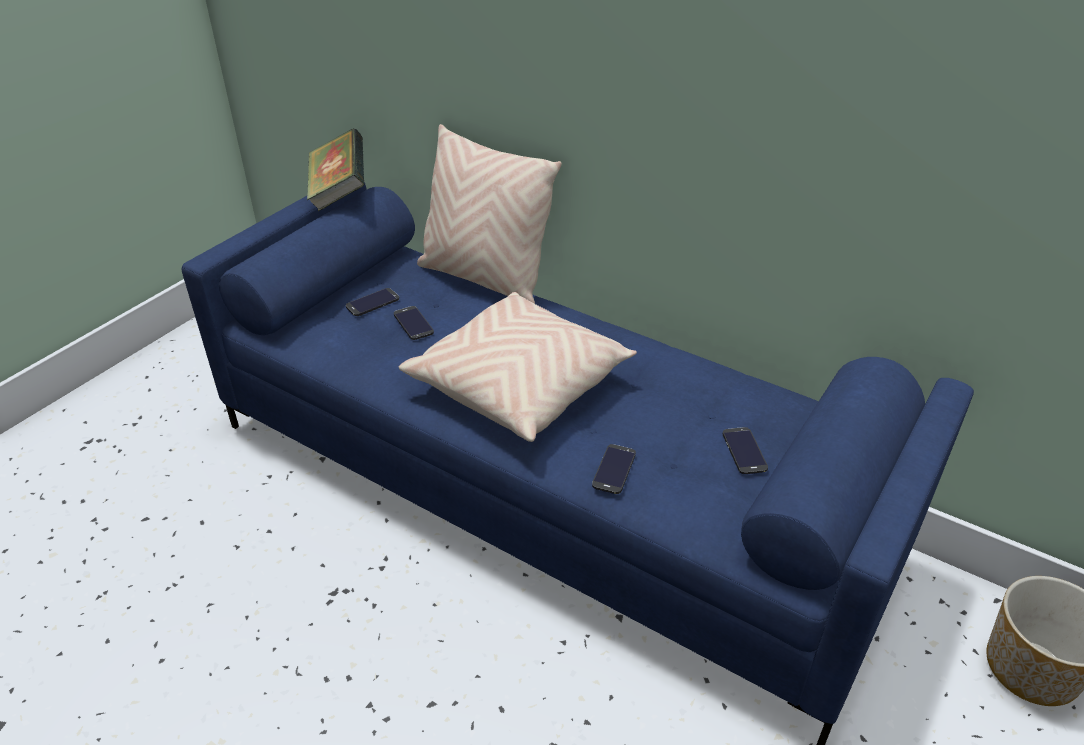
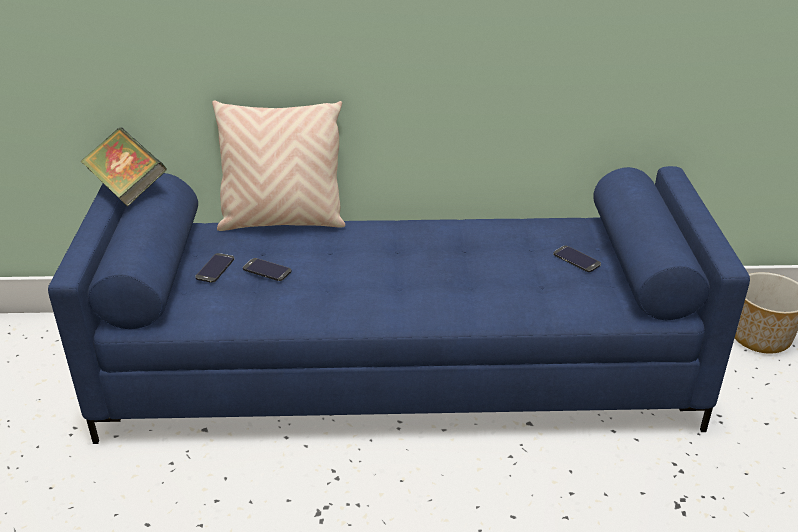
camera: 35 degrees left, 5 degrees down
(520, 385) = (394, 279): beige pillow -> none
(614, 469) = (515, 302): phone -> none

